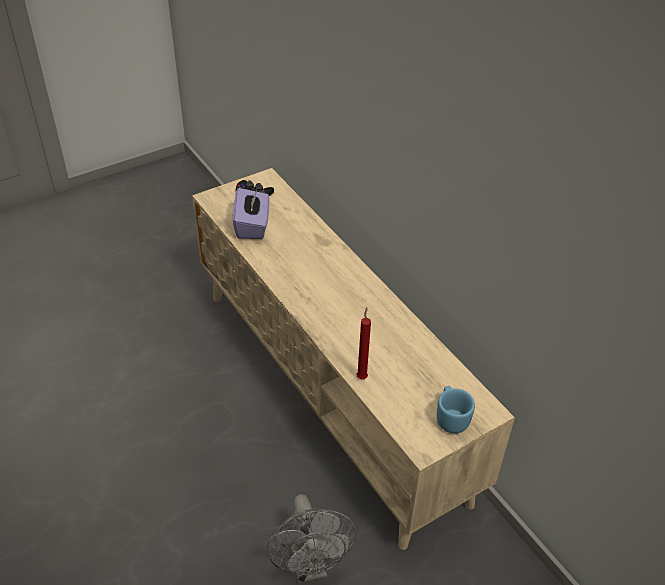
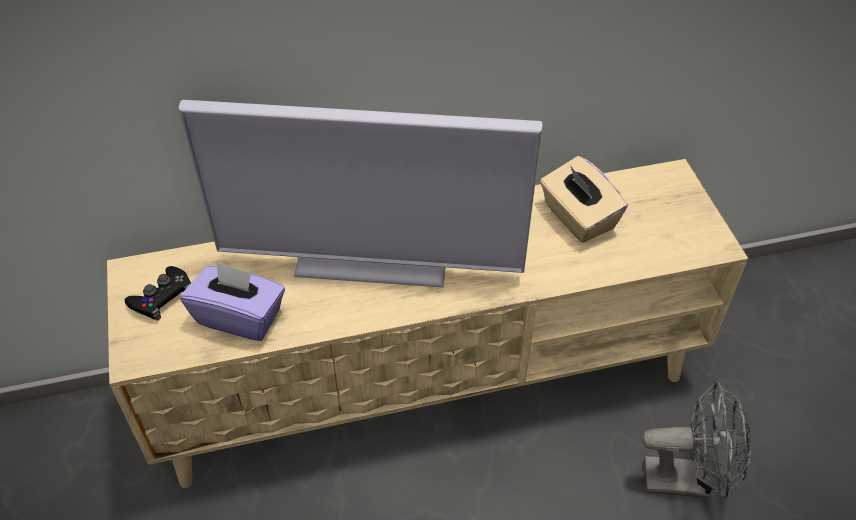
camera: 70 degrees left, 5 degrees up
(318, 267) = (371, 261): none -> television
(362, 376) = (593, 269): red candle -> none
(409, 360) = (578, 217): none -> beige tissue box
(451, 417) = (676, 208): blue mug -> none

